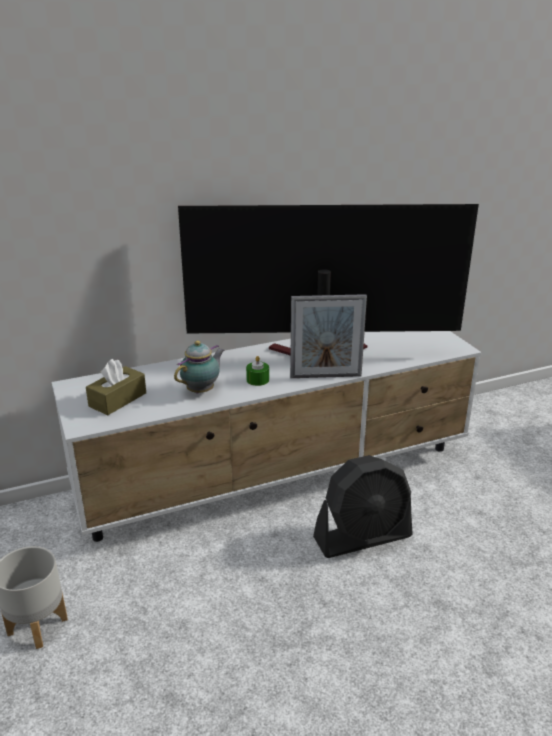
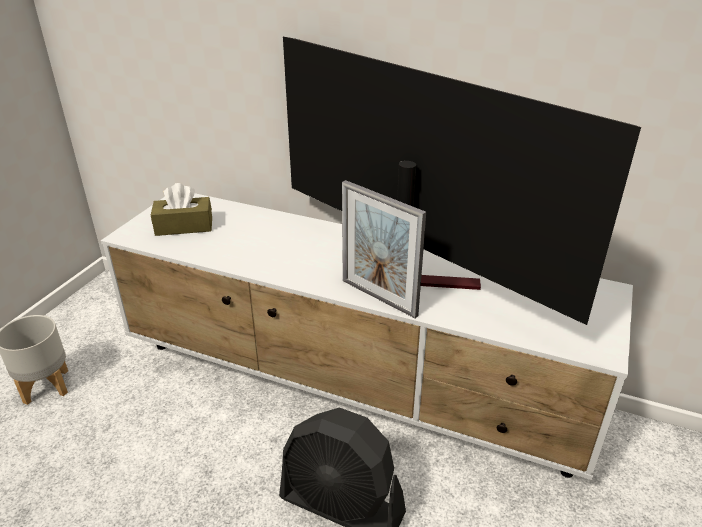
camera: 45 degrees right, 5 degrees up
(202, 390) = (252, 251): teapot -> none
(257, 380) = (311, 266): green candle -> none

